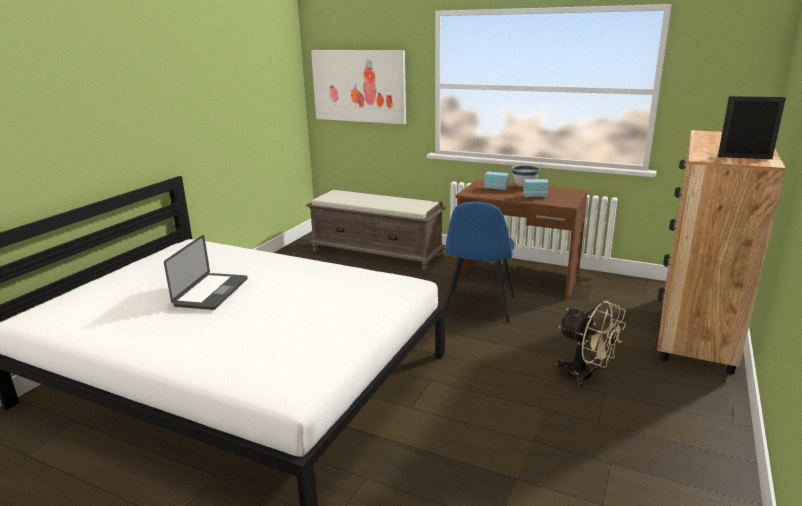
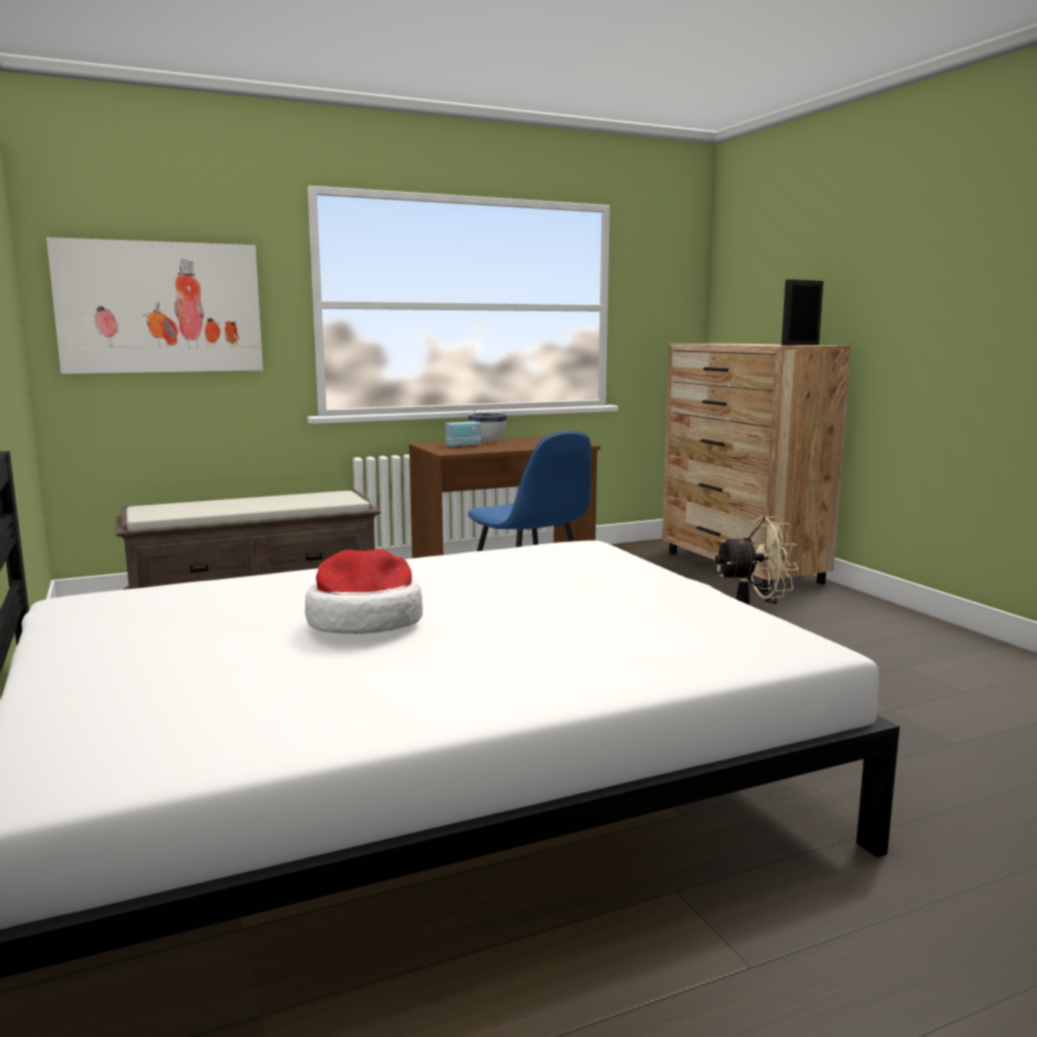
camera: 50 degrees left, 10 degrees down
(211, 292) = (365, 621): laptop -> hat
(535, 196) = (529, 445): radio -> none

